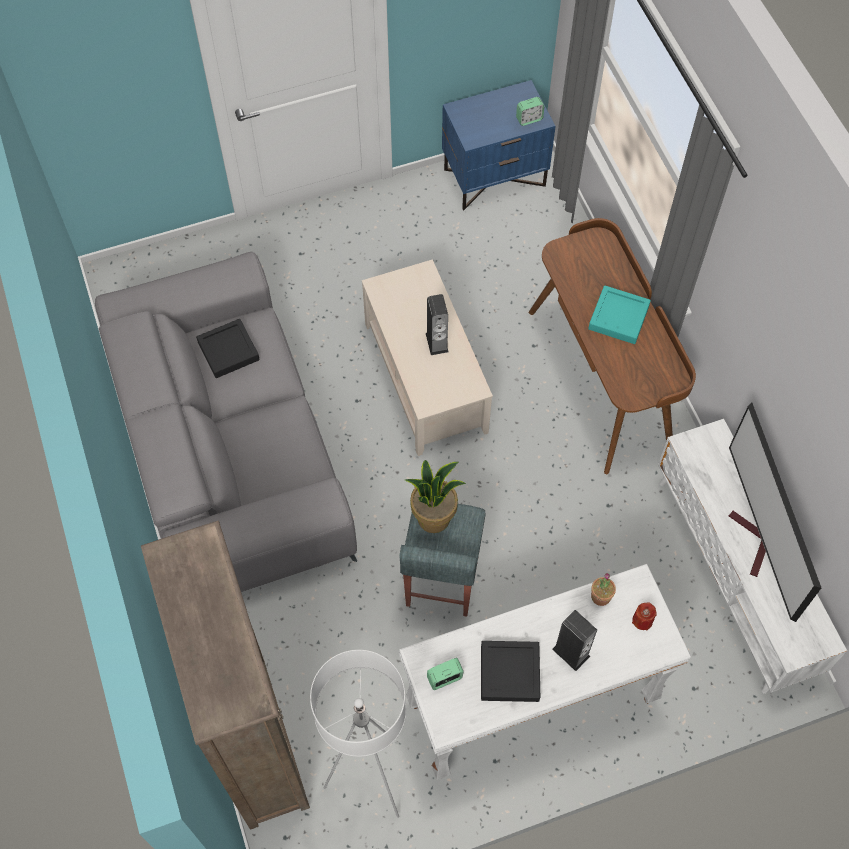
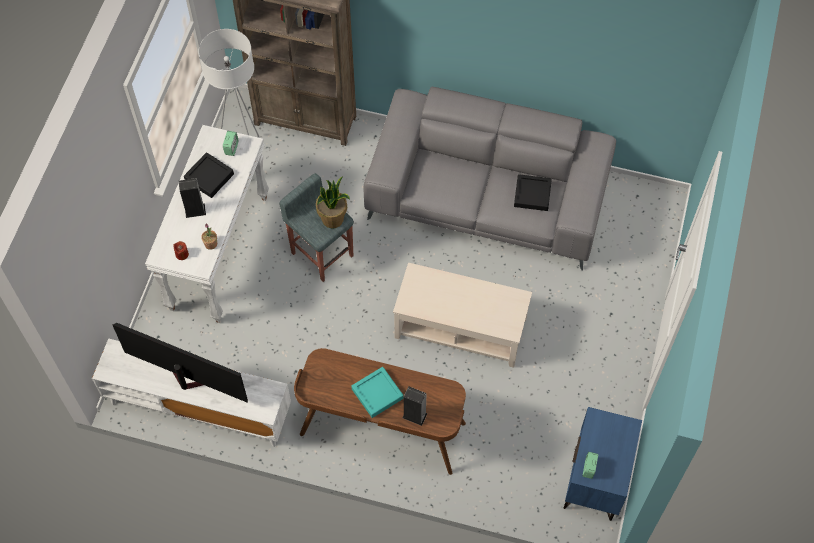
camera: 125 degrees right, 0 degrees up
(437, 342) = (453, 305): speaker -> speaker (414, 415)

